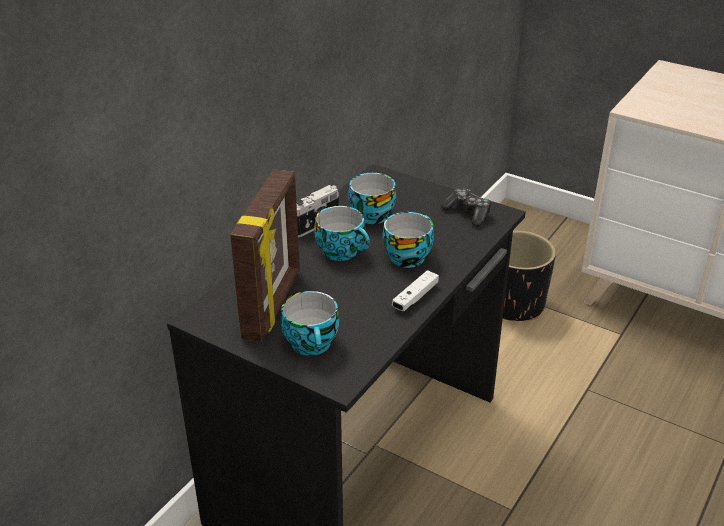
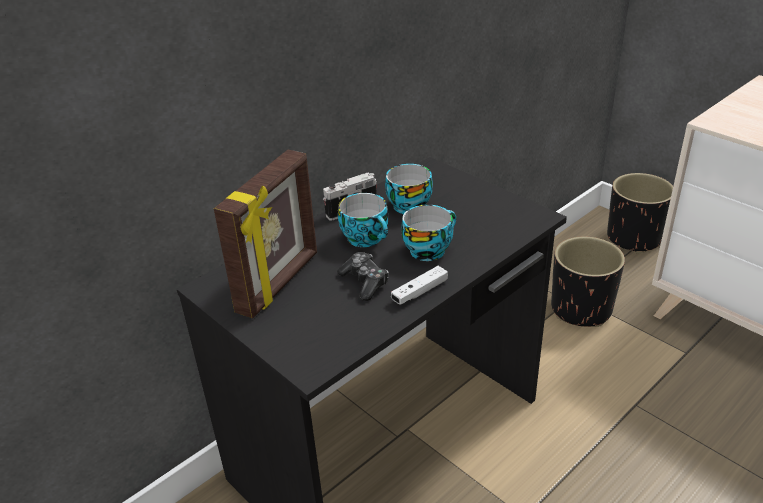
camera: 15 degrees right, 0 degrees up
(313, 344) = (300, 327): cup -> none
(468, 213) = (506, 212): game controller -> game controller (365, 282)
(547, 228) = (634, 238): none -> black planter

